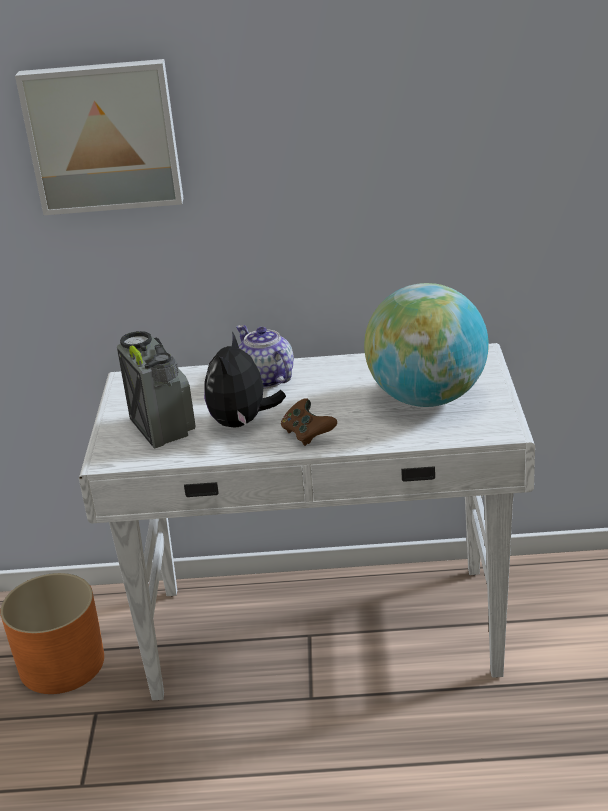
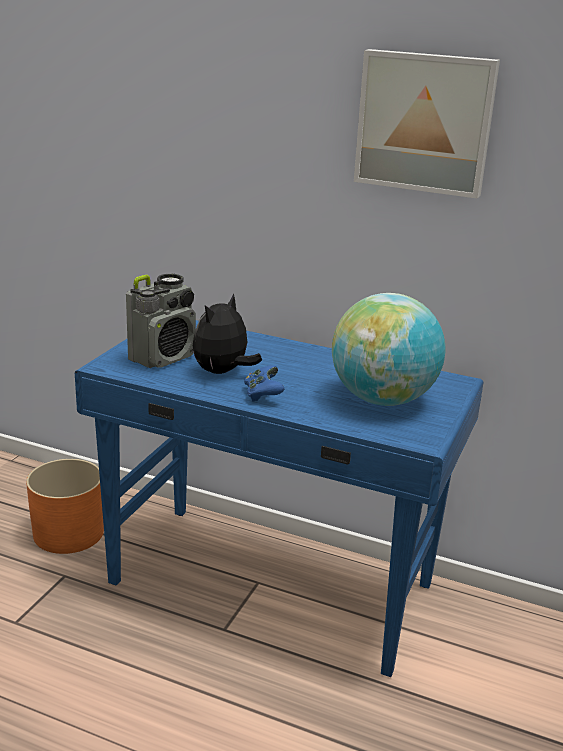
camera: 20 degrees right, 5 degrees down
(103, 136) = (193, 117): picture -> picture (425, 122)
(162, 427) = (163, 357): radio -> radio turned 45 degrees clockwise
(265, 379) = (270, 349): teapot -> none
(307, 434) = (262, 394): brown game controller -> blue game controller
(326, 631) = (273, 584): white console table -> blue console table

